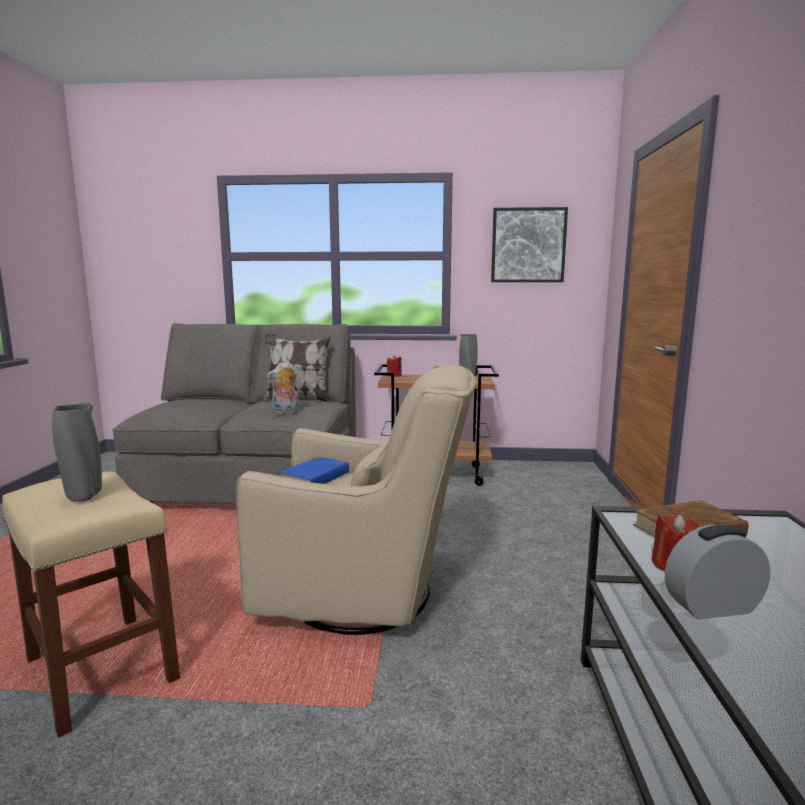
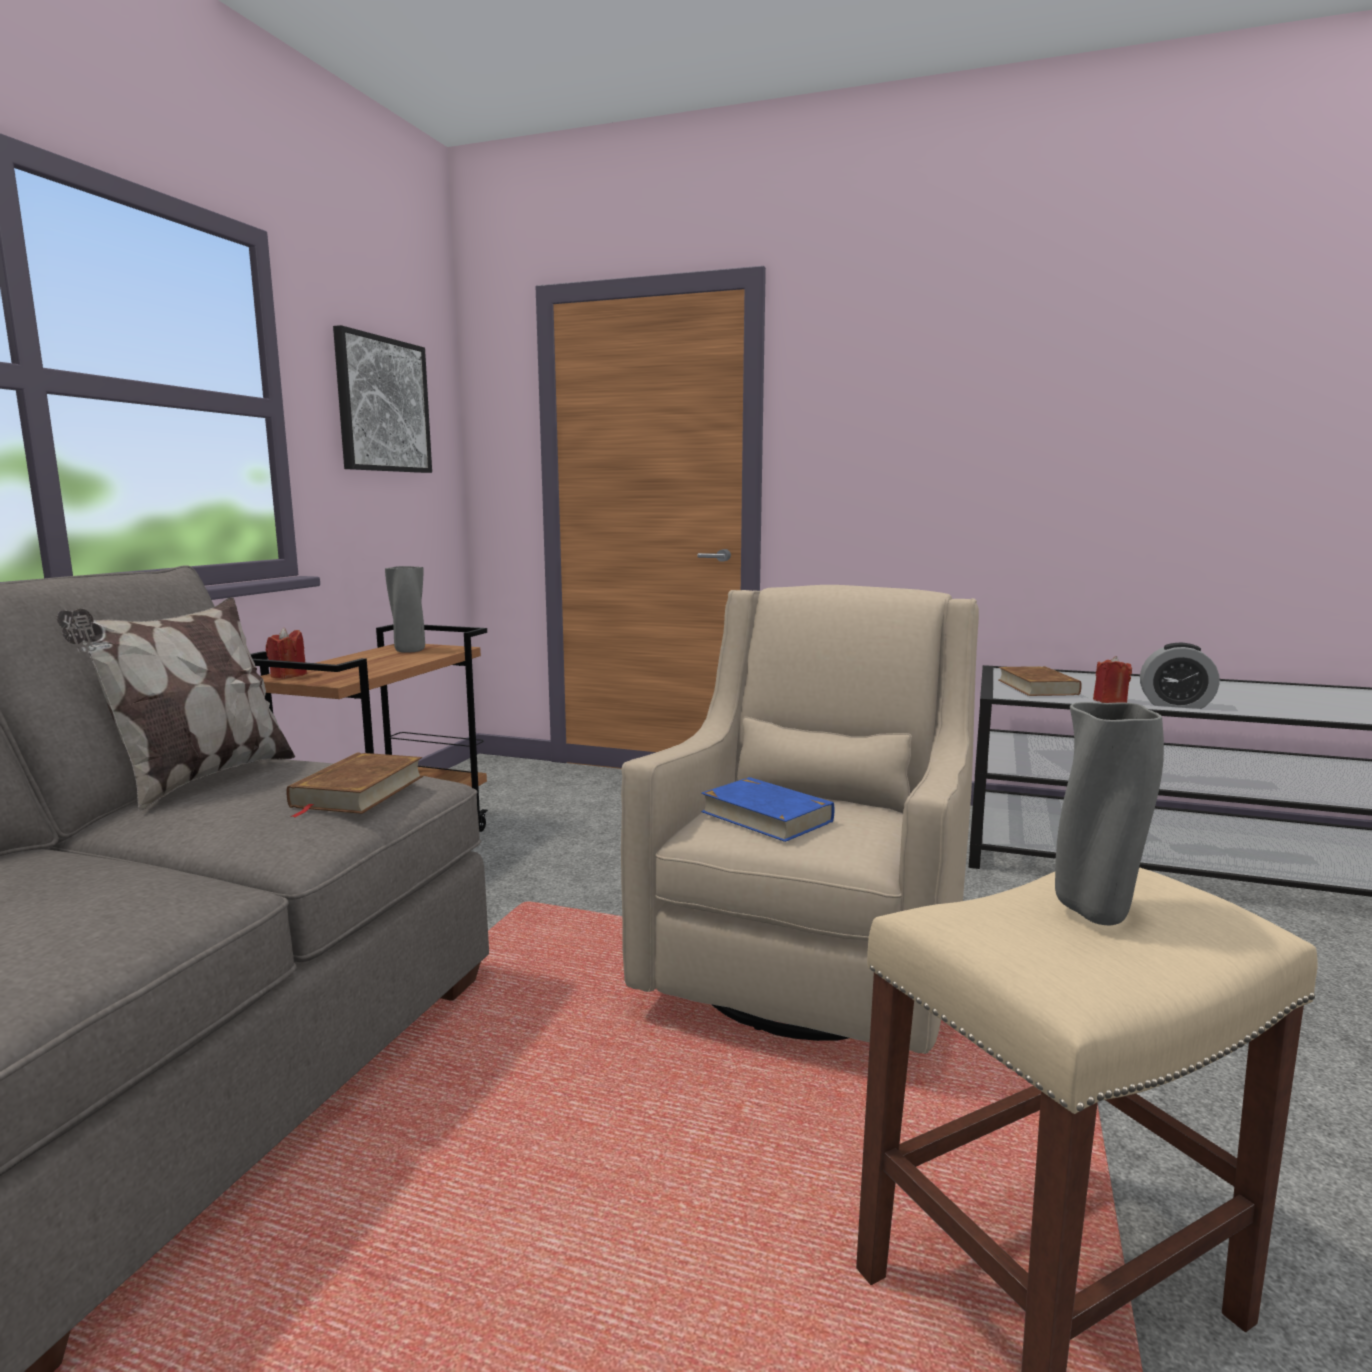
camera: 75 degrees left, 0 degrees up
(285, 413) = (357, 791): plush toy -> brown book
(712, 607) = (1175, 704): alarm clock -> alarm clock turned 75 degrees counterclockwise

